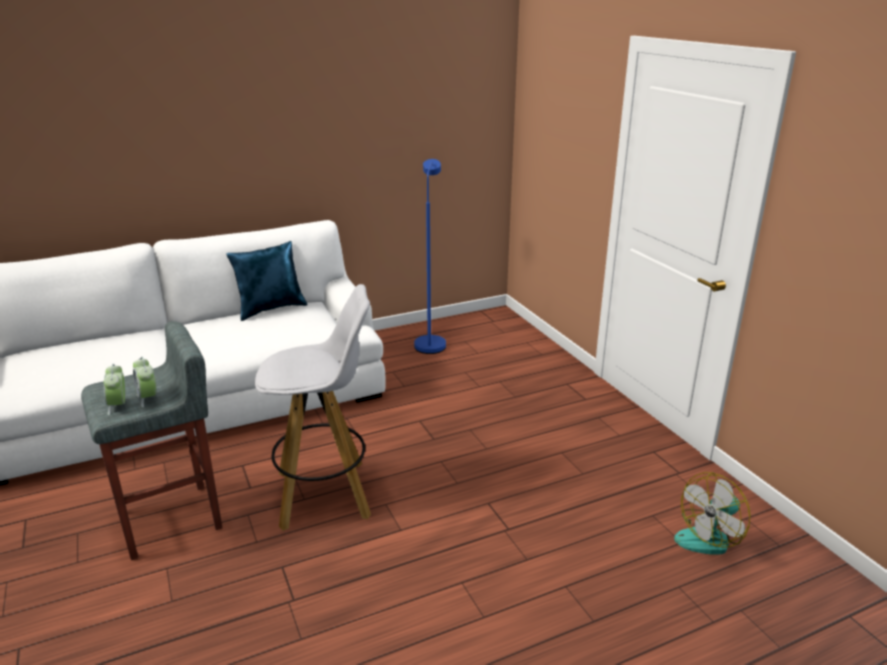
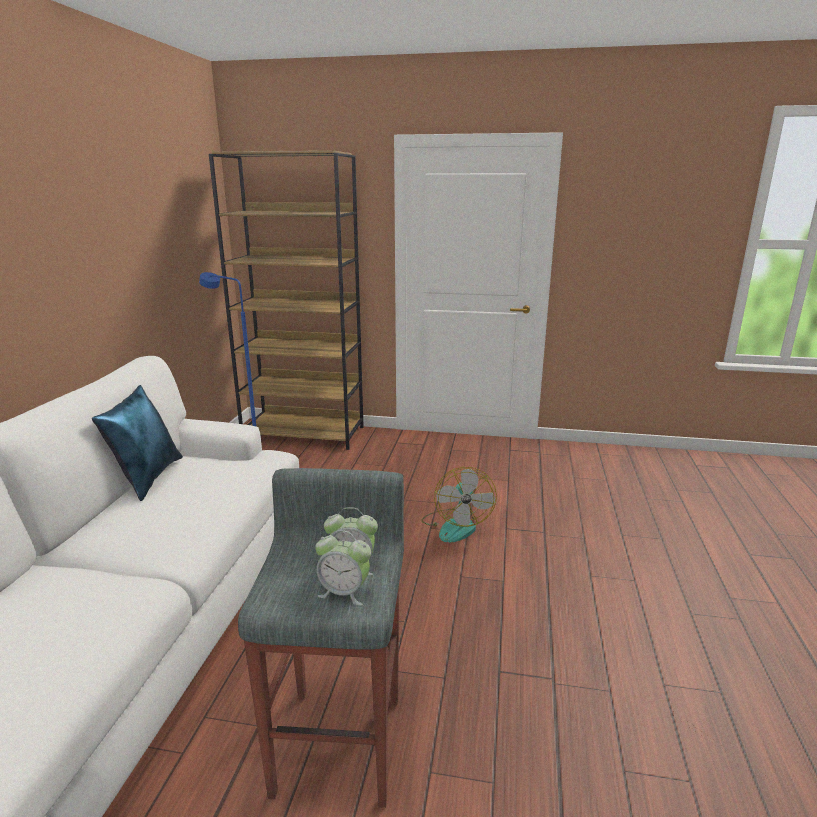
camera: 55 degrees left, 5 degrees down
(325, 494) = (412, 605): white stool -> none
(515, 338) = (304, 434): none -> brown bookcase
(710, 537) = (608, 470): fan -> fan (456, 525)

